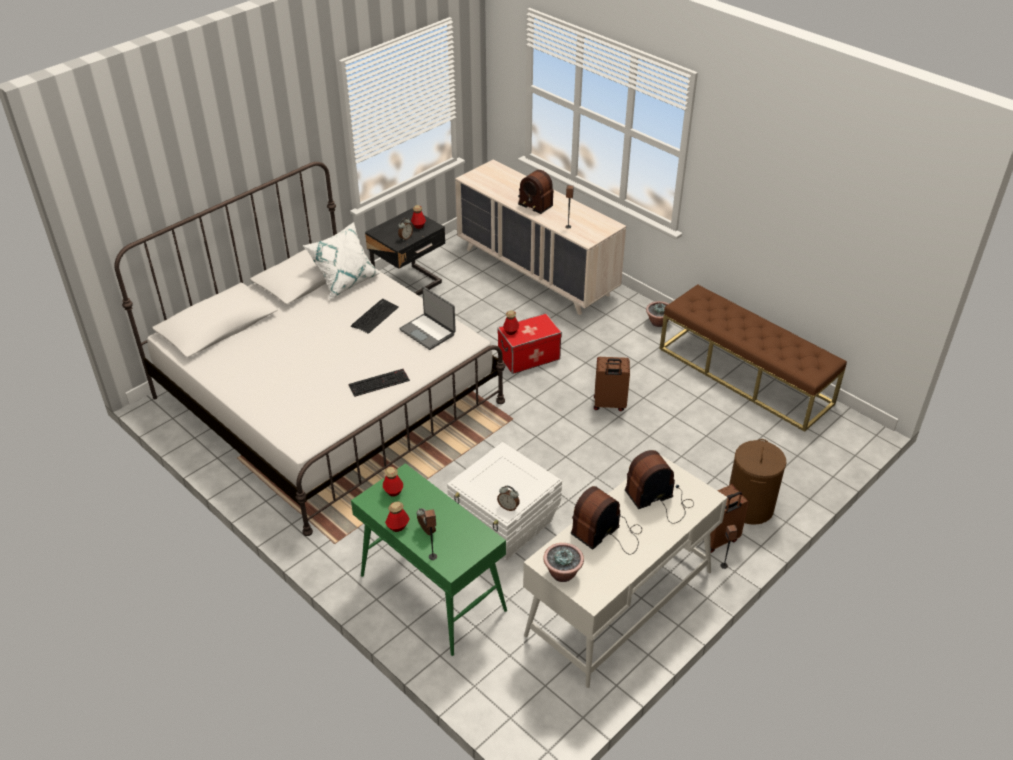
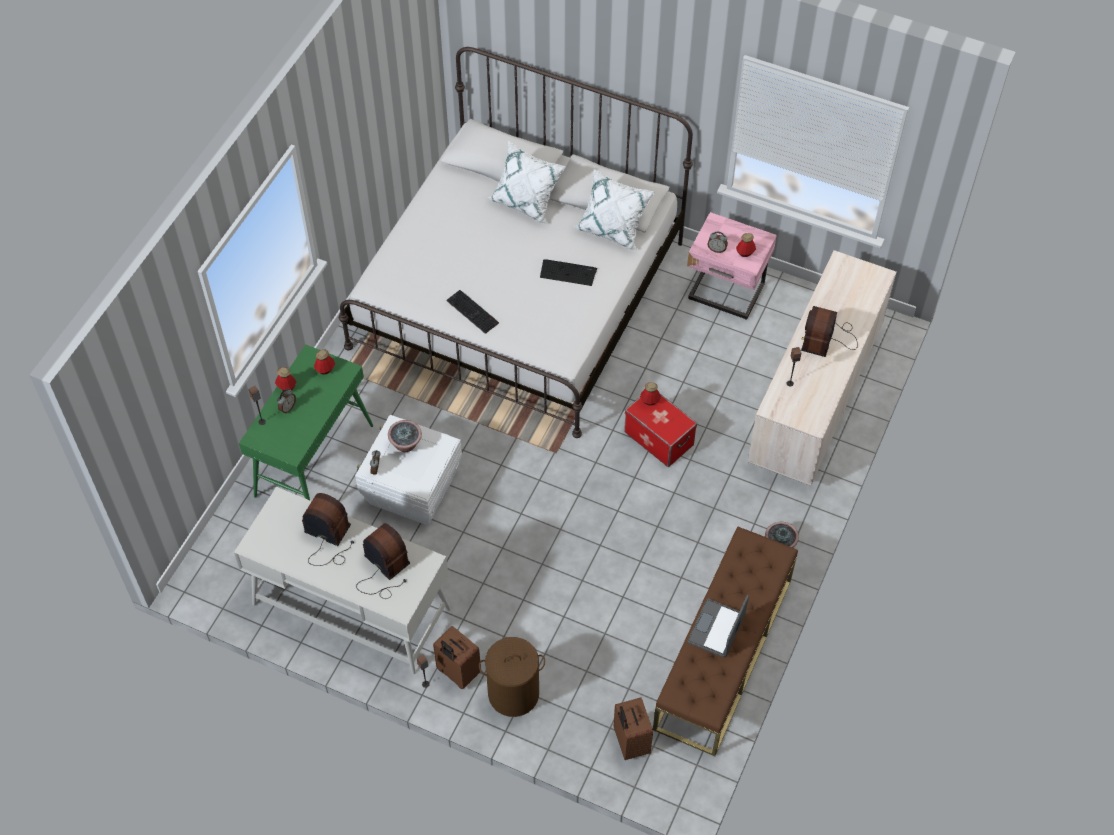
camera: 70 degrees right, 15 degrees up
(276, 321) = (526, 201): none -> white pillow
(409, 286) = (725, 294): black nightstand -> pink nightstand
(428, 332) = (563, 323): laptop -> laptop (717, 629)
(562, 573) = (272, 518): potted plant -> potted plant (406, 444)
(609, 404) = (614, 532): brown suitcase -> brown suitcase (630, 742)

